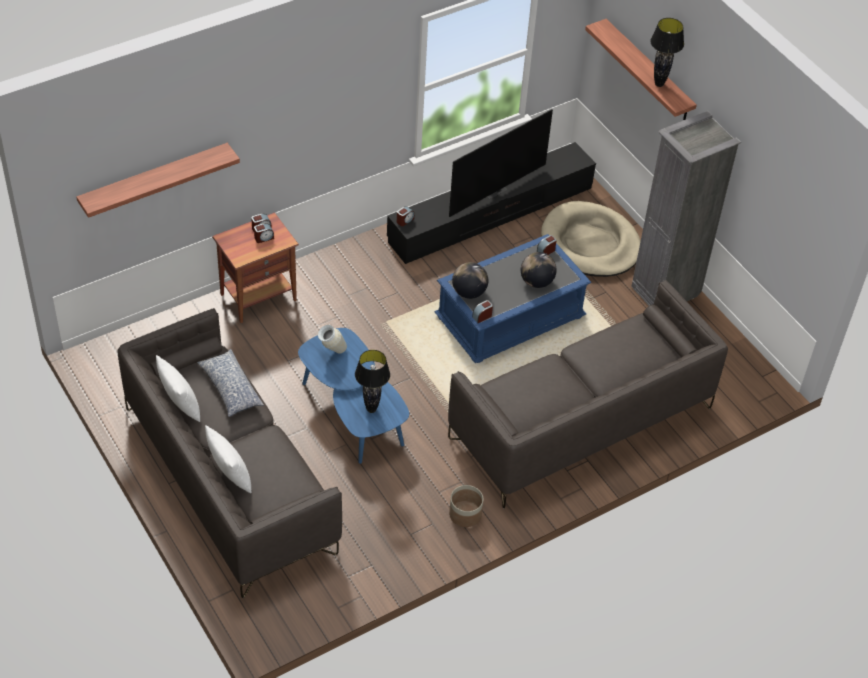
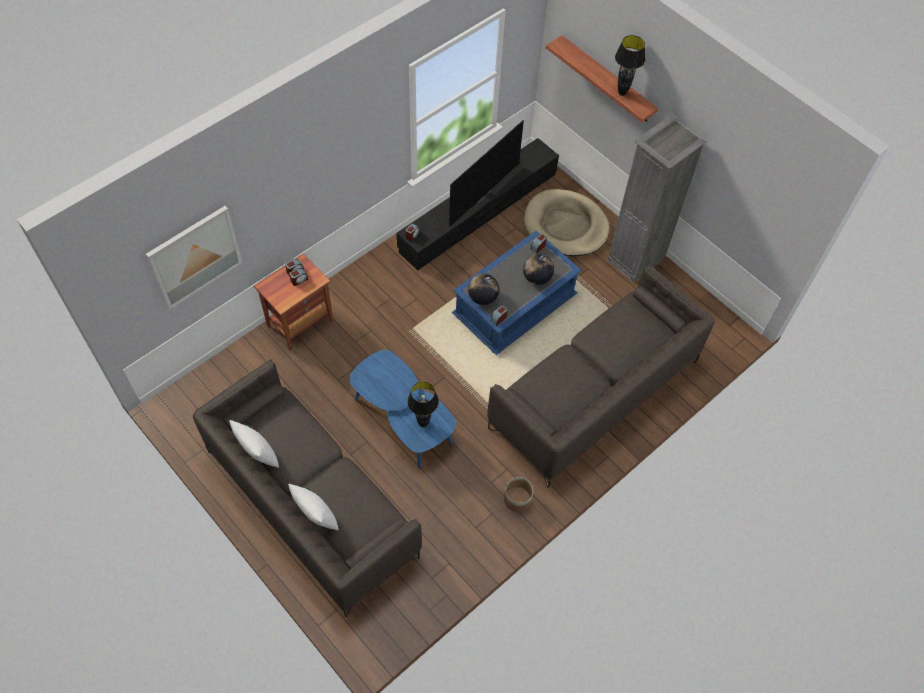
camera: 10 degrees left, 10 degrees up
(154, 180) = (195, 257): shelf -> picture
(230, 389) = (299, 429): pillow -> none
(331, 352) = (378, 376): vase -> none

